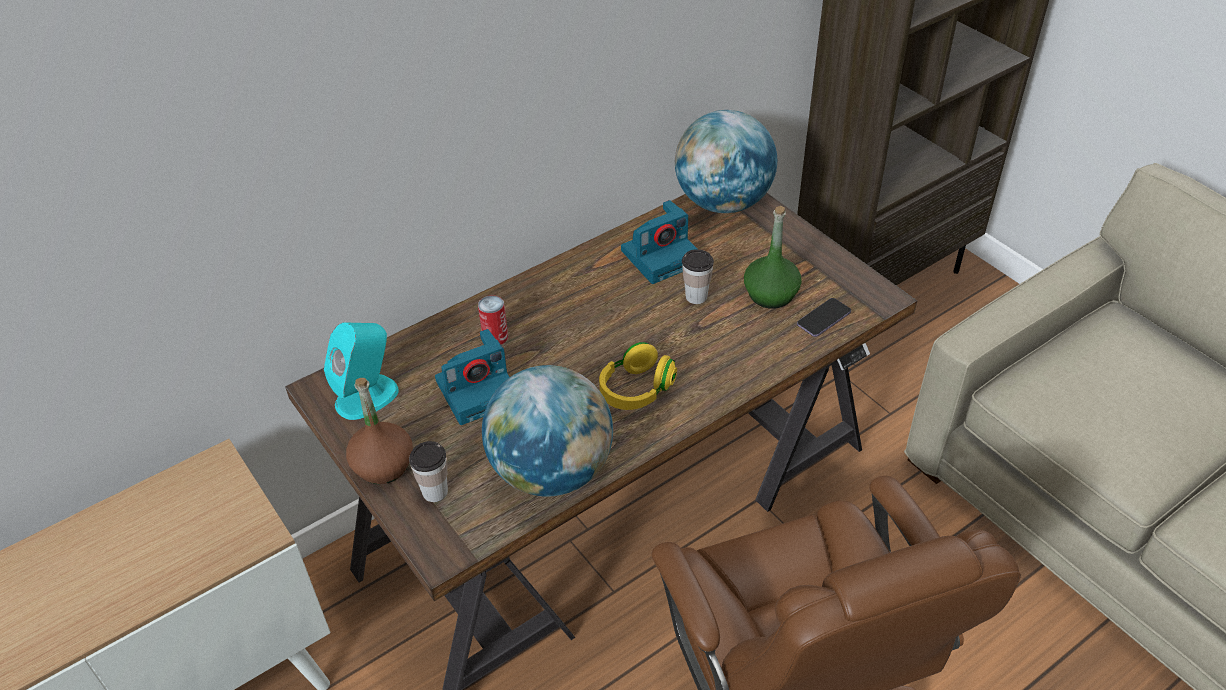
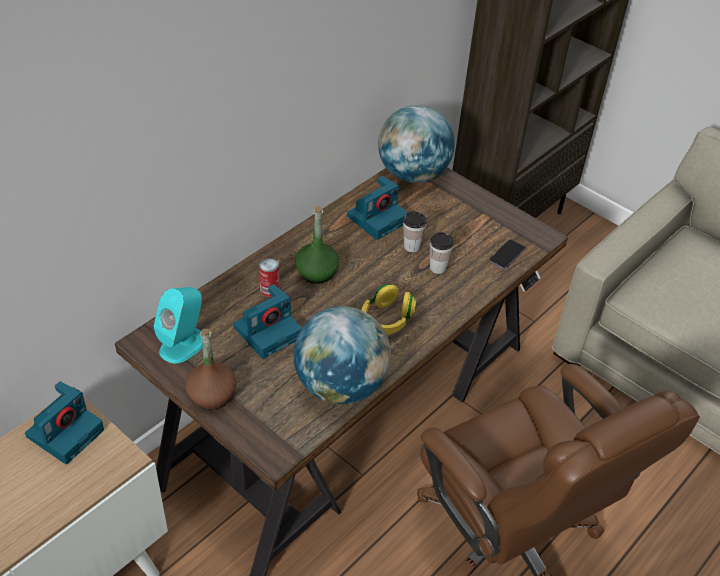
camera: 15 degrees left, 0 degrees up
(201, 492) = (66, 432): none -> camera
(435, 491) = (257, 410): cup -> cup (438, 268)
(770, 295) = (465, 241): green bottle -> green bottle (317, 272)

